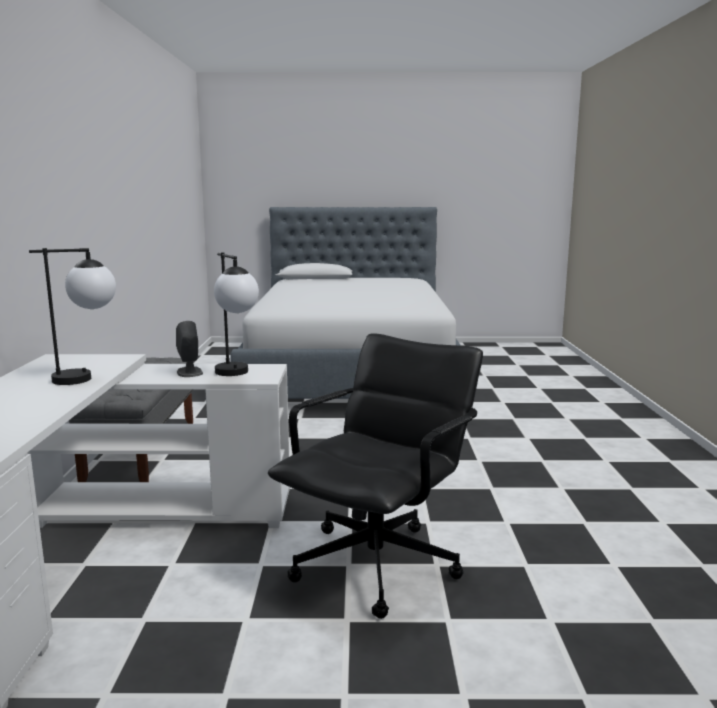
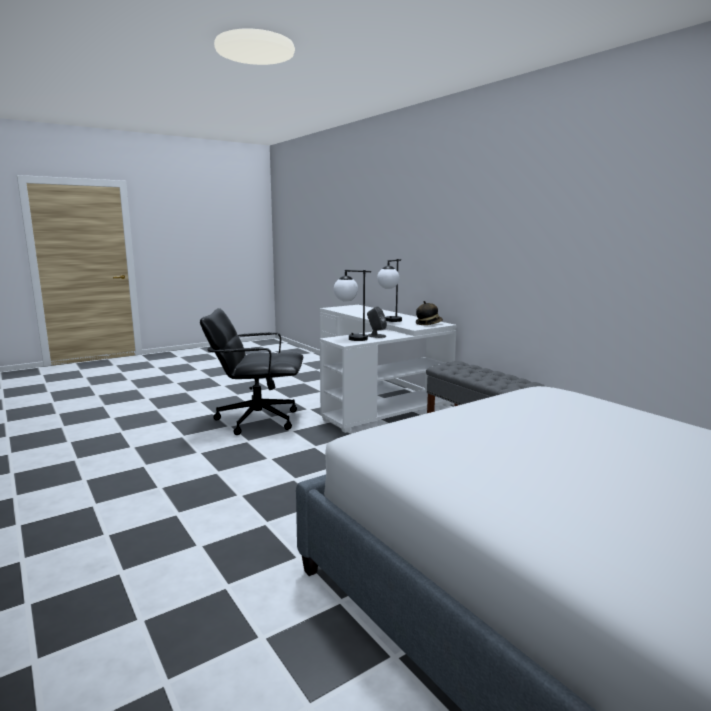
camera: 145 degrees right, 0 degrees up
(69, 361) = (428, 324): none -> hat
(378, 565) = (257, 420): black office chair -> black office chair turned 90 degrees clockwise

